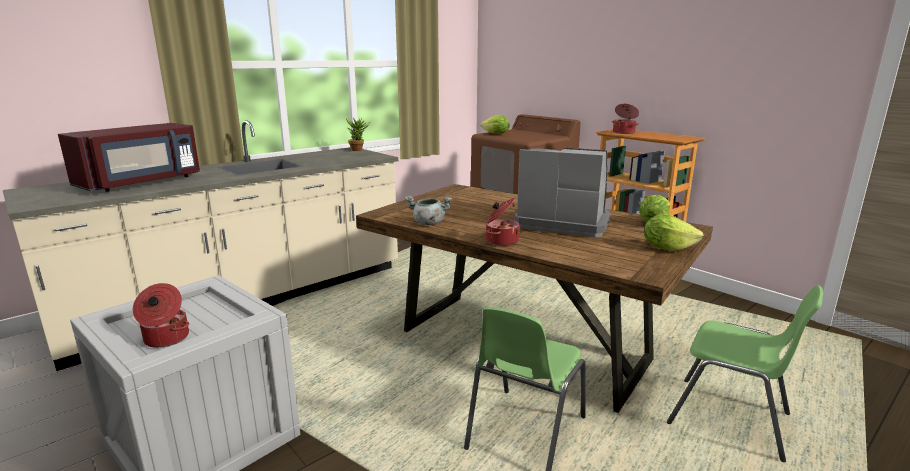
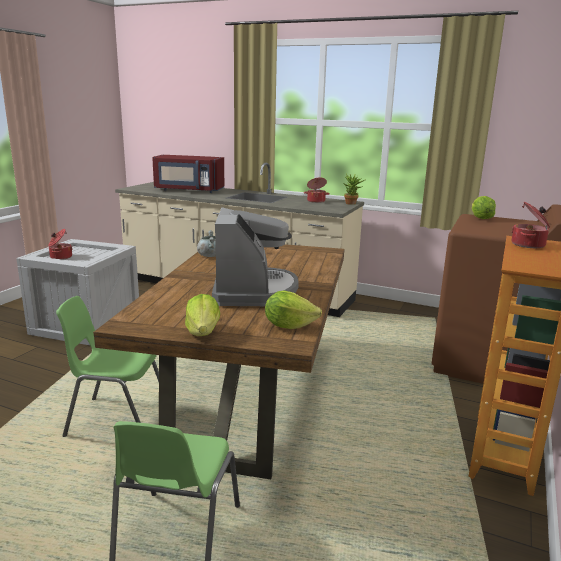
camera: 65 degrees right, 0 degrees up
(501, 241) = (181, 277): cooking pot -> cooking pot (316, 201)

